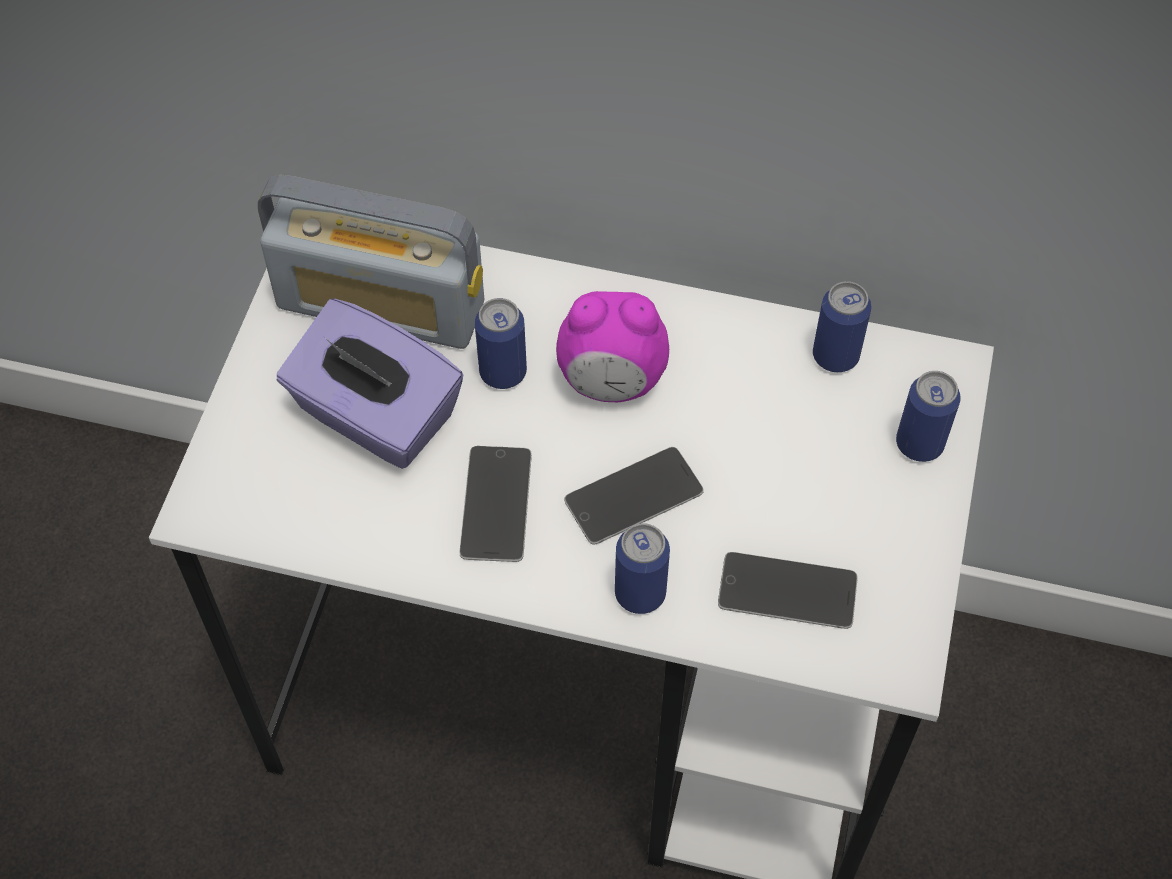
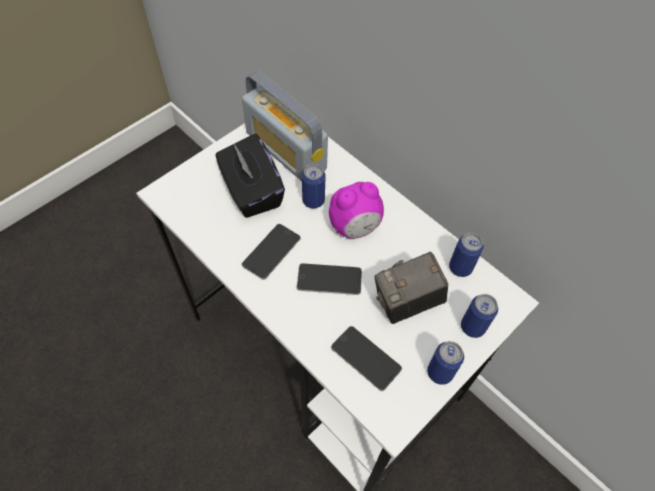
camera: 30 degrees right, 0 degrees up
(375, 416) = (251, 192): purple tissue box -> black tissue box
(612, 381) = (355, 227): alarm clock -> alarm clock turned 60 degrees counterclockwise
(640, 593) = (301, 322): can -> can (440, 372)
(791, 464) = (406, 303): none -> camera

